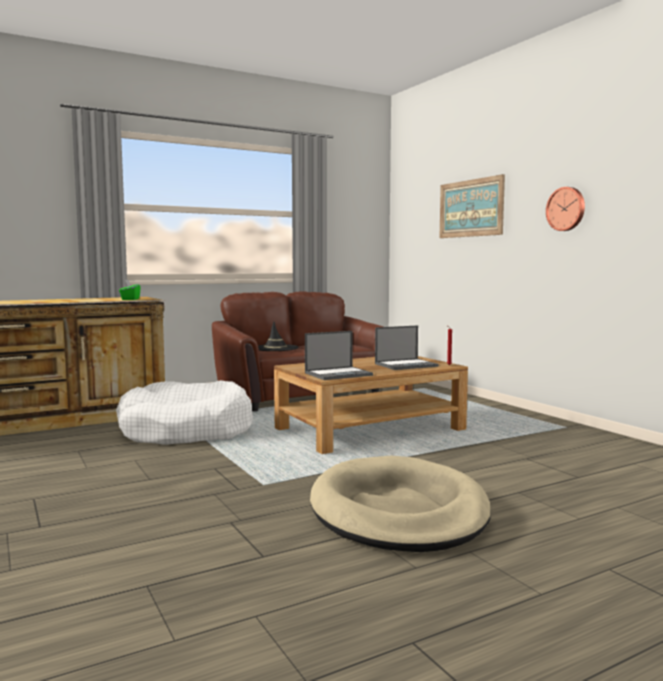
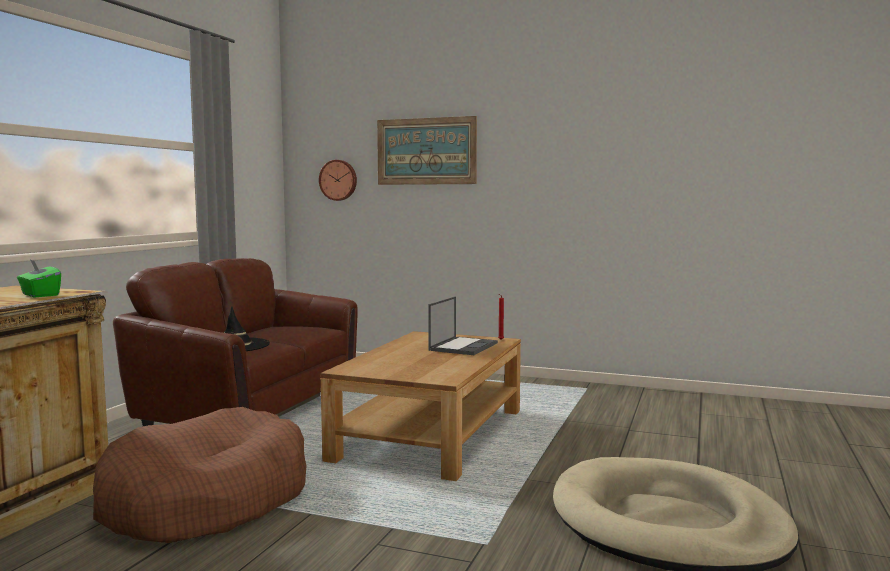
camera: 40 degrees left, 0 degrees up
(186, 430) = (205, 500): white dog bed -> brown dog bed
(339, 374) = (438, 371): laptop -> none
(566, 209) = (562, 160): wall clock -> wall clock (338, 180)

